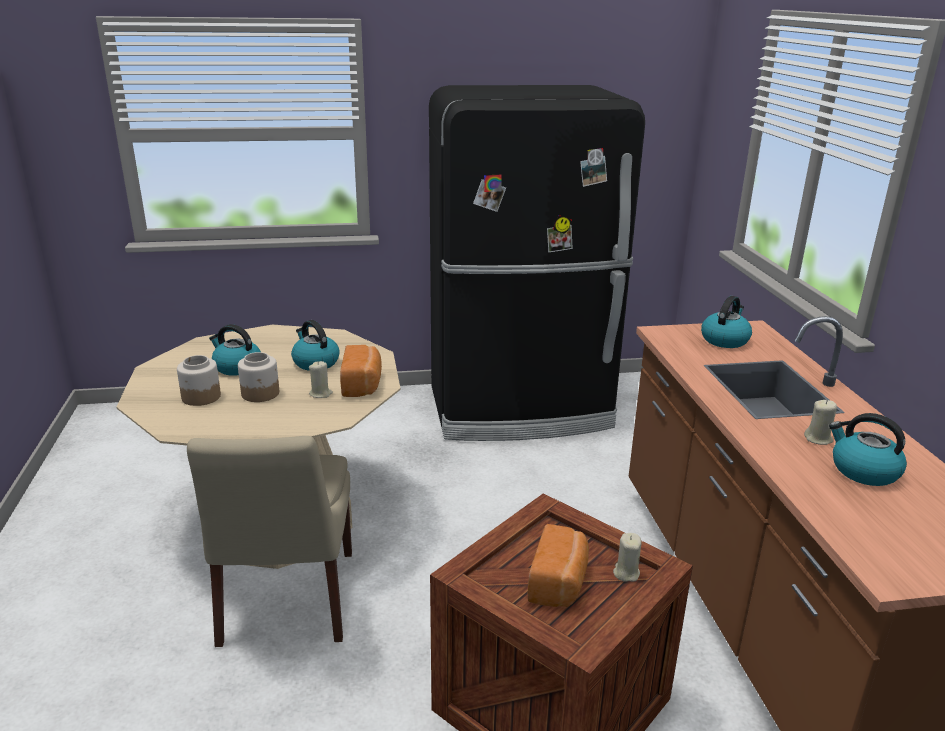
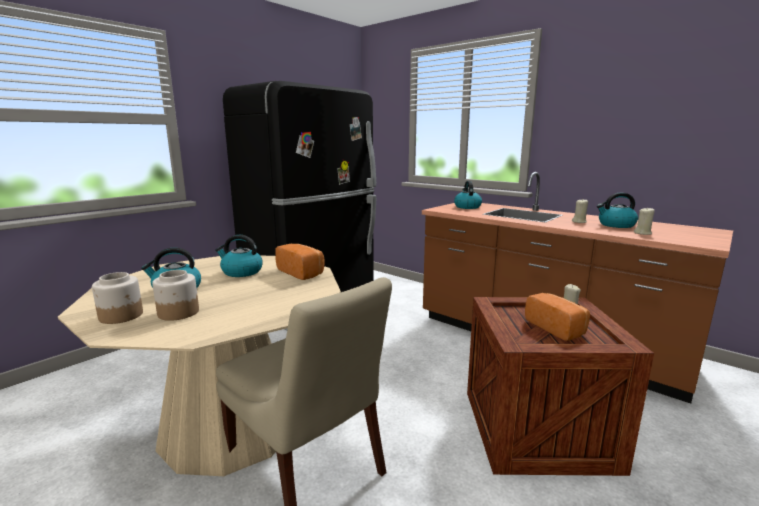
camera: 40 degrees left, 10 degrees down
(261, 394) = (232, 296): jar -> jar (122, 316)
(321, 394) = (282, 283): beige candle -> beige candle (642, 233)

